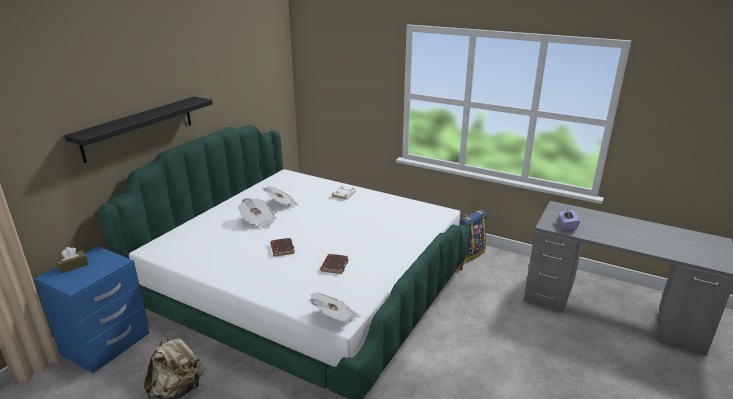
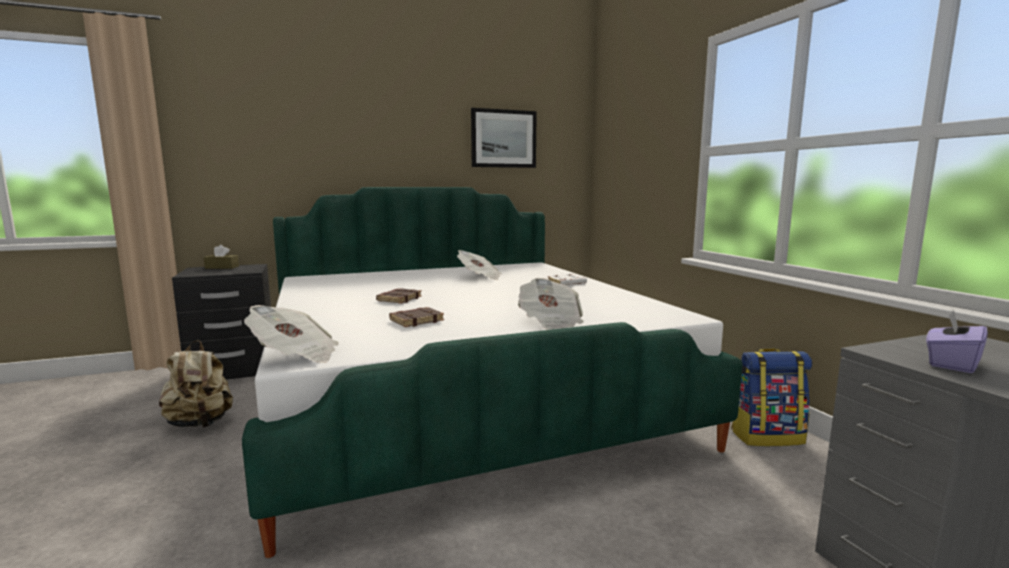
camera: 40 degrees right, 15 degrees down
(107, 344) = (233, 370): blue nightstand -> black nightstand
(139, 128) = (346, 154): black shelf -> none
(242, 79) = (503, 139): none -> picture
(258, 222) = (428, 281): newspaper -> newspaper (550, 322)

